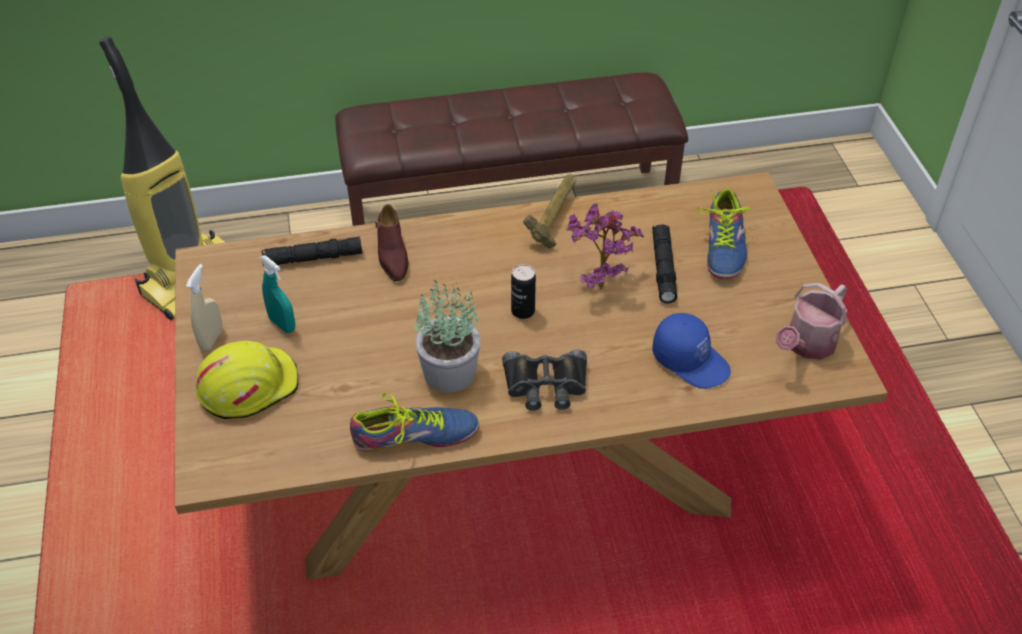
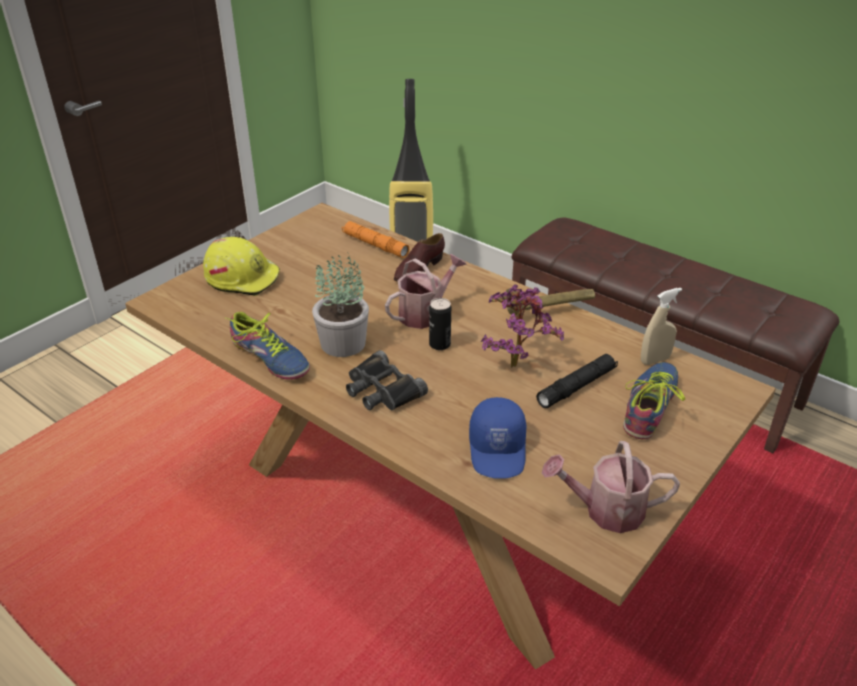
camera: 50 degrees right, 10 degrees down
(211, 339) = (265, 248): beige spray bottle -> beige spray bottle (655, 360)
(282, 324) = (306, 263): turquoise spray bottle -> none
(313, 258) = (375, 245): black flashlight -> orange flashlight
(466, 292) = (425, 313): none -> watering can
(724, 246) = (649, 406): shoe -> shoe turned 150 degrees clockwise

